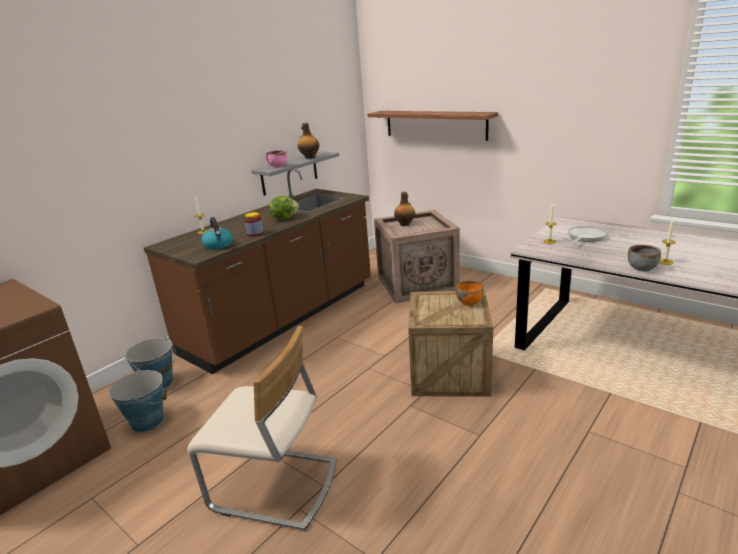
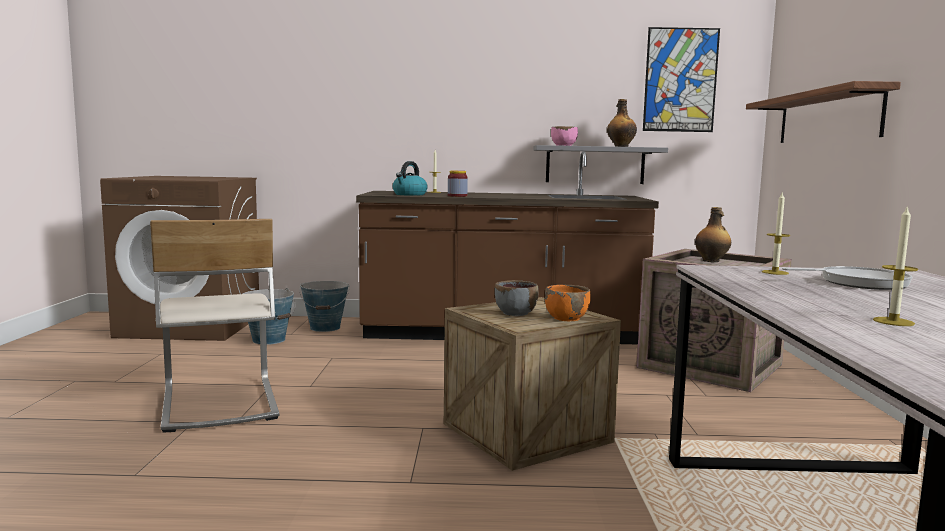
camera: 50 degrees right, 15 degrees down
(284, 218) = (517, 196): lettuce -> none
(323, 100) = (680, 80): none -> picture
(642, 268) = (809, 312): grey bowl -> grey bowl (515, 313)

